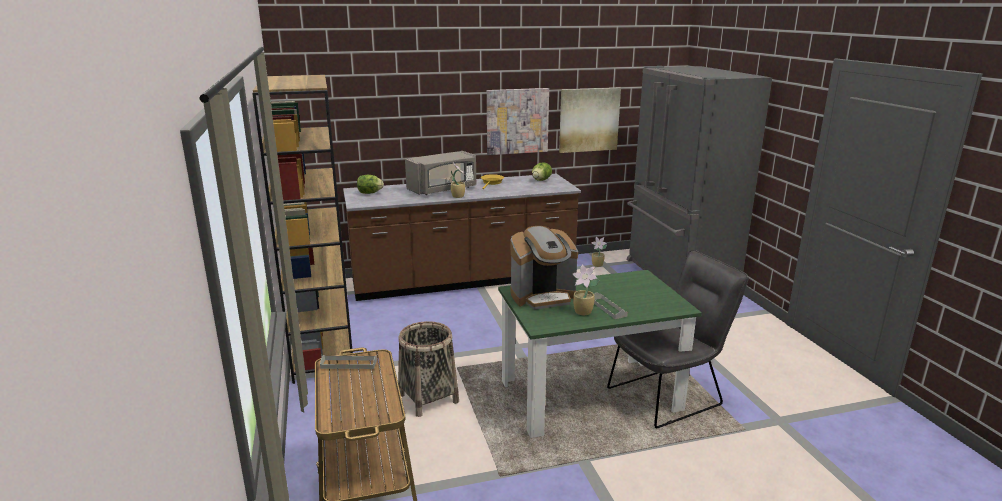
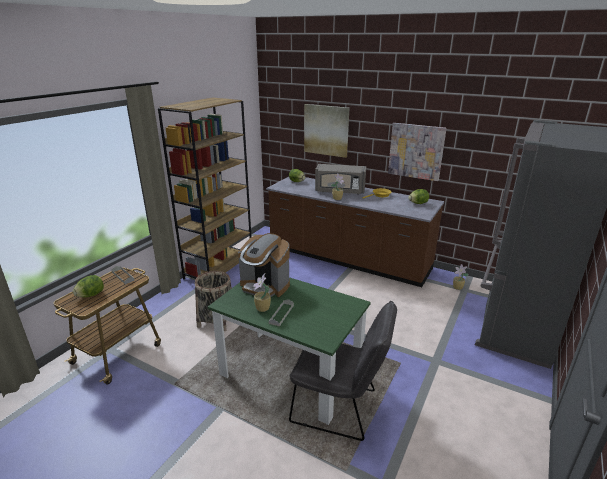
camera: 45 degrees right, 5 degrees up
(355, 400) = (91, 295): none -> lettuce
(589, 120) = (483, 161): picture -> picture (326, 130)

